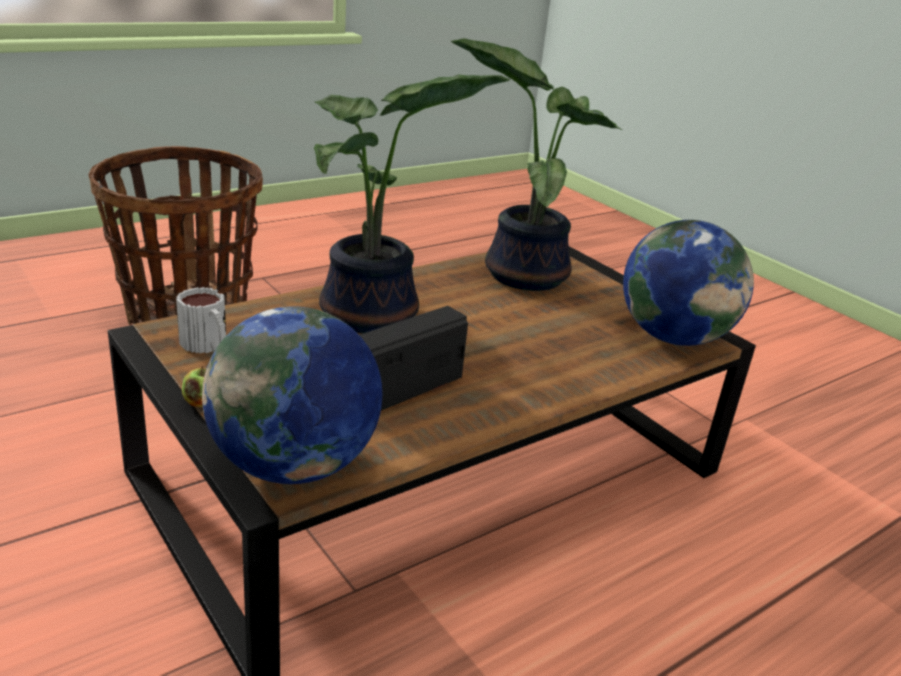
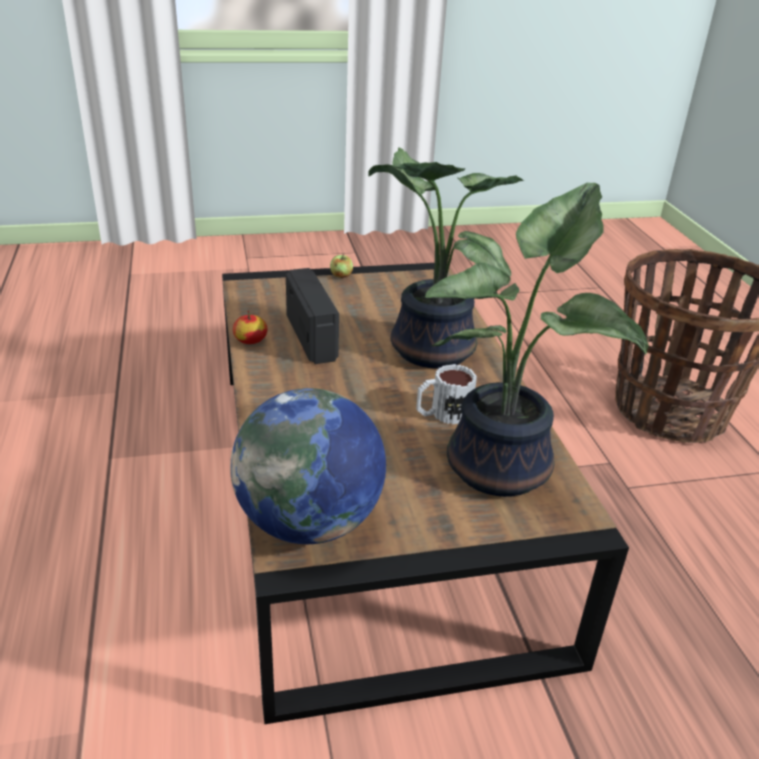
camera: 115 degrees right, 5 degrees up
(208, 346) = (407, 285): mug -> mug (442, 413)
(294, 465) = (260, 290): globe -> none
(446, 433) = (250, 340): none -> apple

